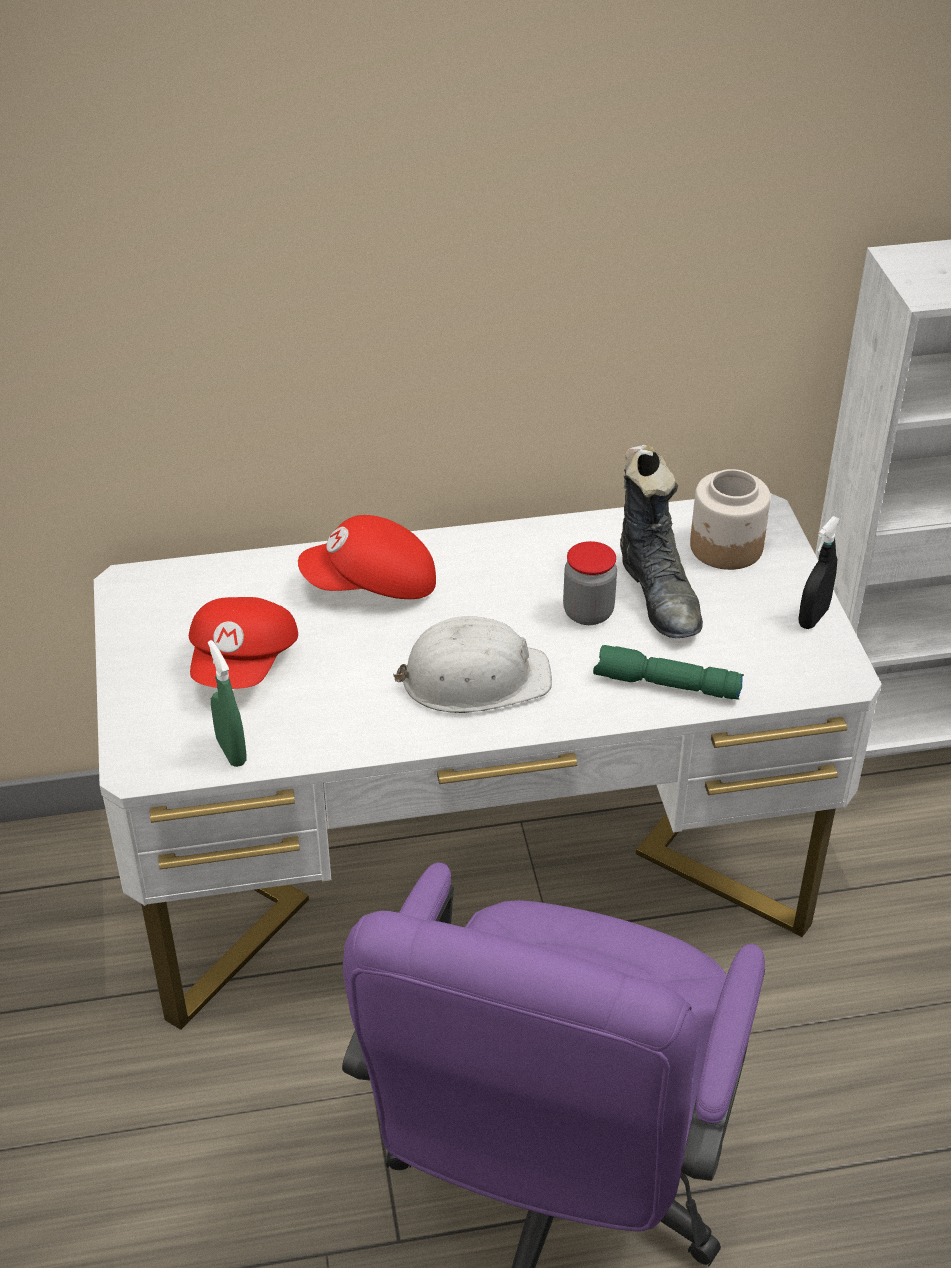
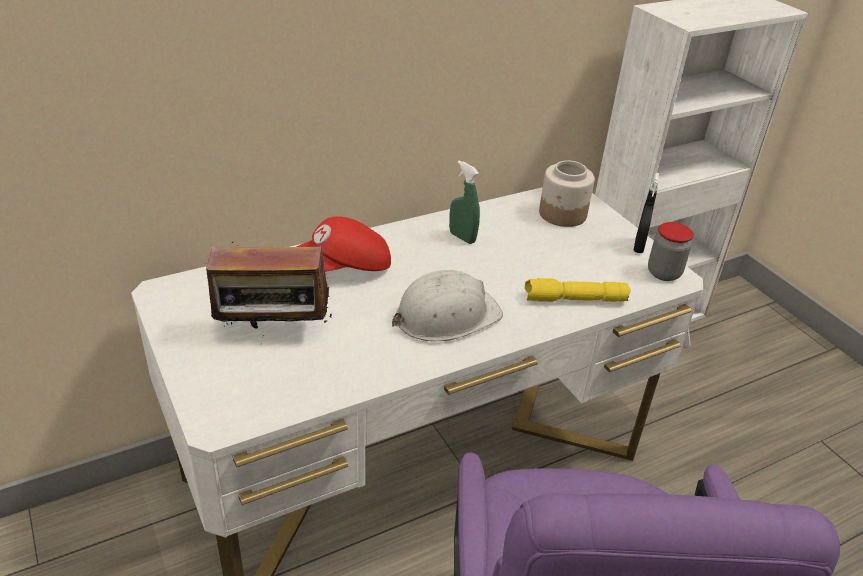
camera: 20 degrees left, 5 degrees down
(231, 751) = (288, 398): green spray bottle -> green spray bottle (462, 237)
(245, 664) = (273, 333): red cap -> radio
(588, 613) = (499, 263): jar -> jar (664, 273)
(659, 595) = (538, 247): black boot -> none
(665, 685) = (574, 300): green flashlight -> yellow flashlight

